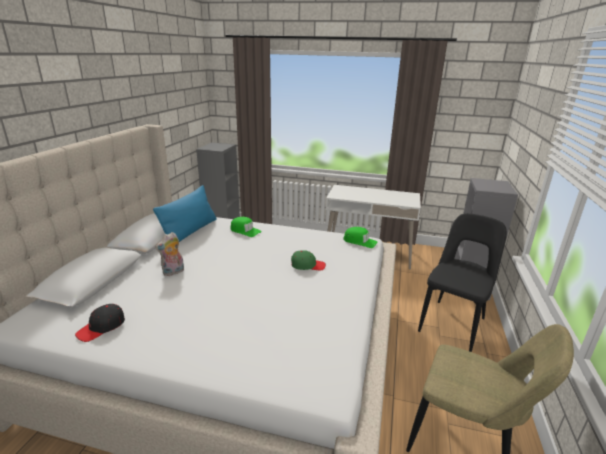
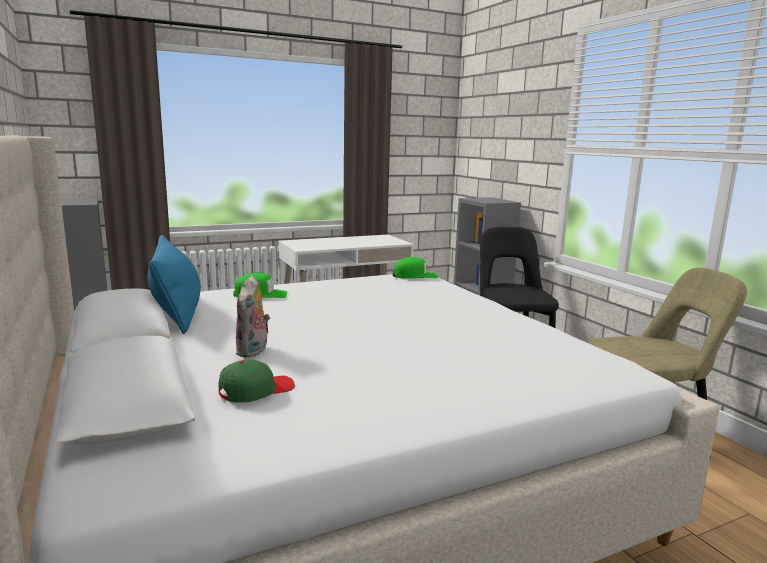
camera: 40 degrees left, 10 degrees down
(101, 327) = (283, 429): black cap -> none
(307, 265) = (407, 303): green cap -> green cap (256, 391)

